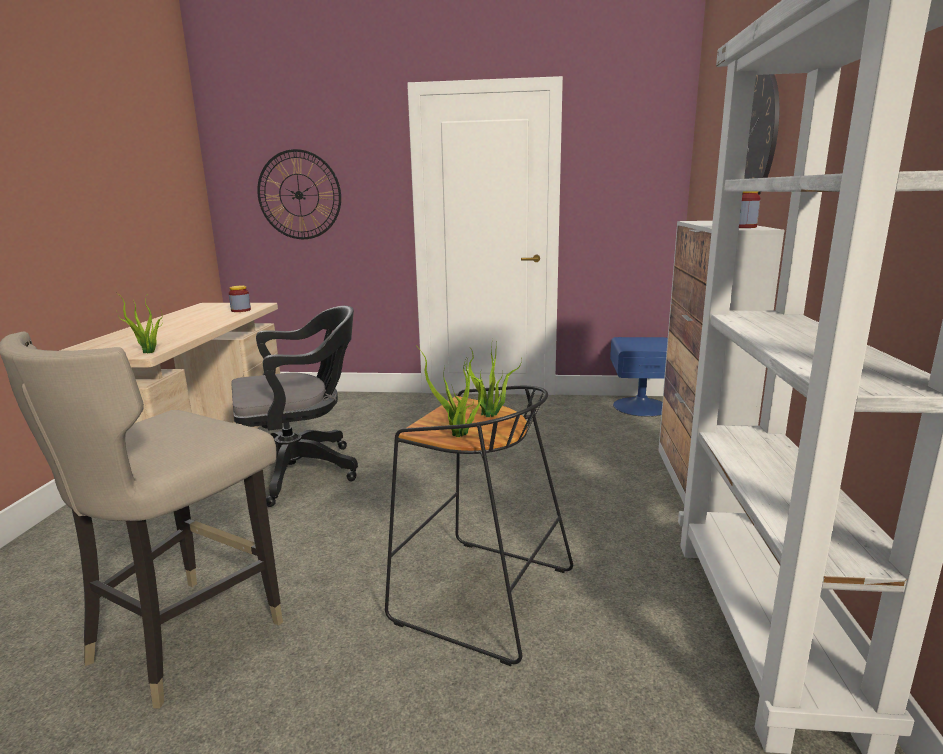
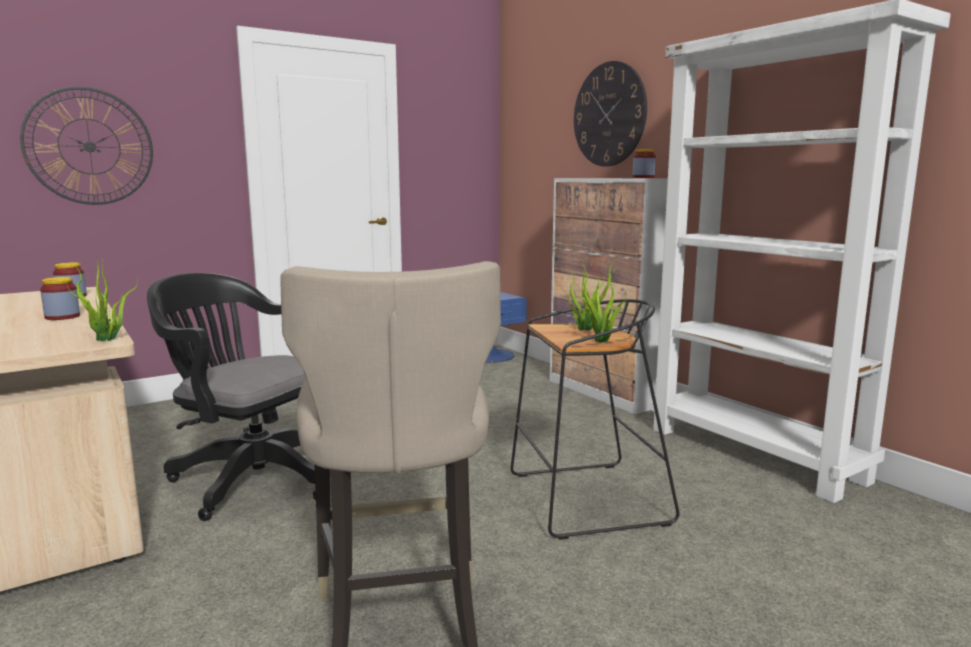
camera: 40 degrees left, 5 degrees down
(189, 328) = (62, 317): none -> jar
(300, 471) = (252, 477): black office chair -> black office chair turned 90 degrees counterclockwise

